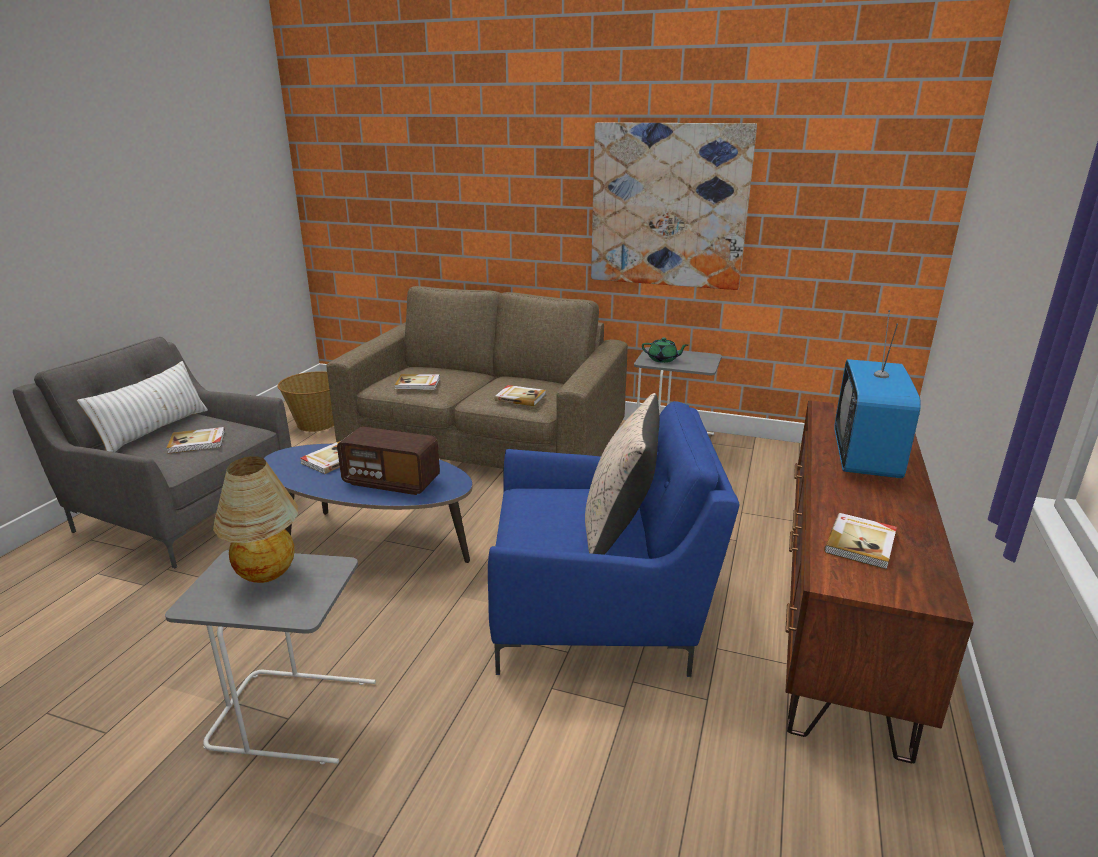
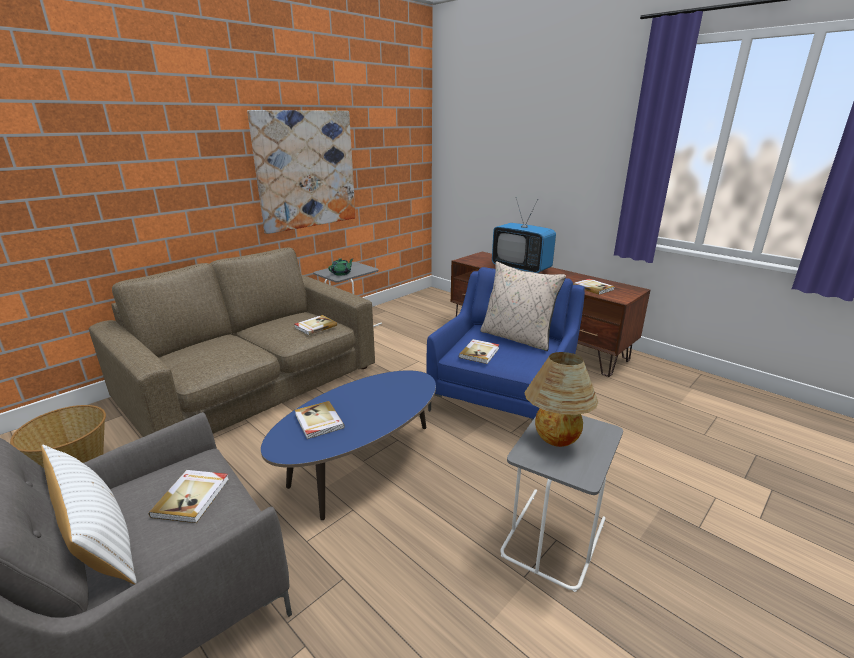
camera: 65 degrees left, 0 degrees up
(391, 482) = (388, 399): radio -> none
(418, 384) = (227, 356): book -> book (480, 353)

